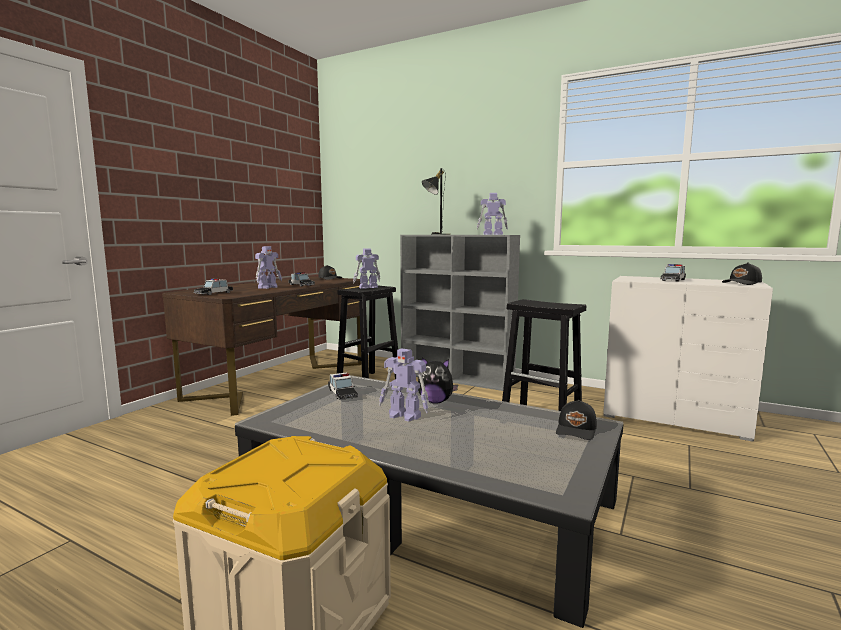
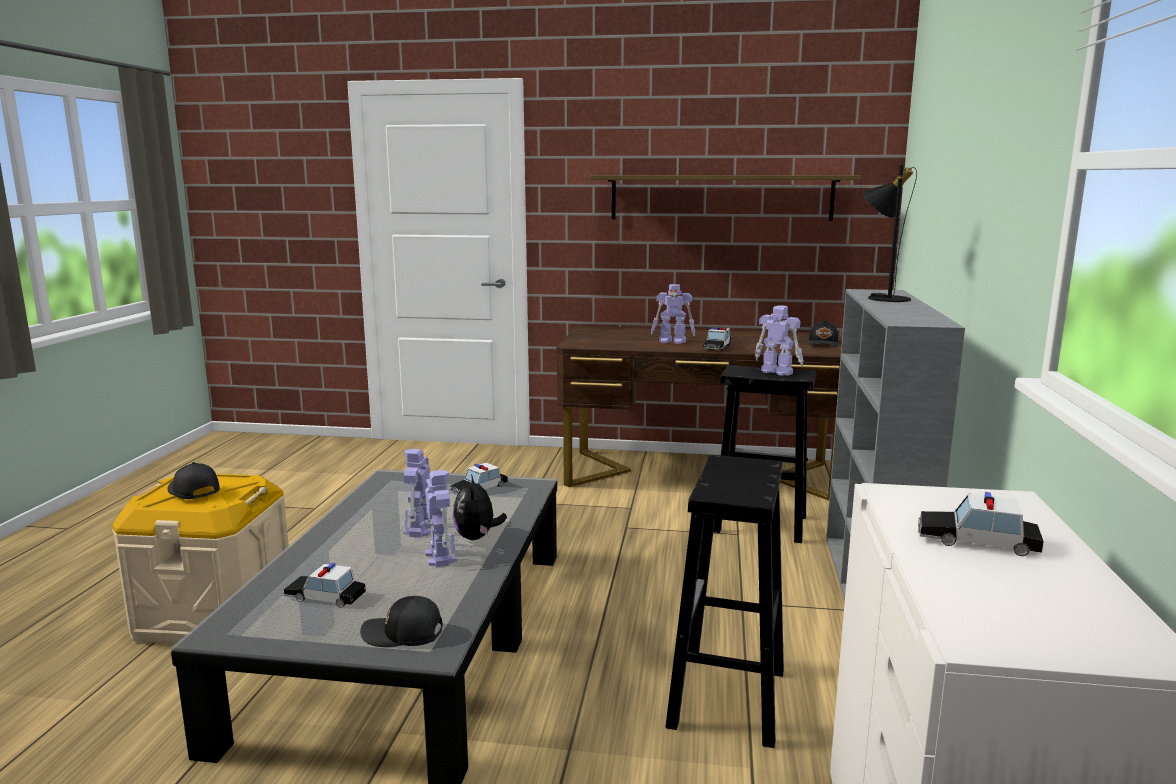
camera: 70 degrees right, 5 degrees up
(213, 293) = (592, 337): toy car -> toy car (325, 597)
(244, 190) = (721, 197): none -> shelf
(492, 234) = (906, 317): toy robot -> toy robot (440, 556)
(742, 283) = (1031, 629): black cap -> black cap (192, 491)

